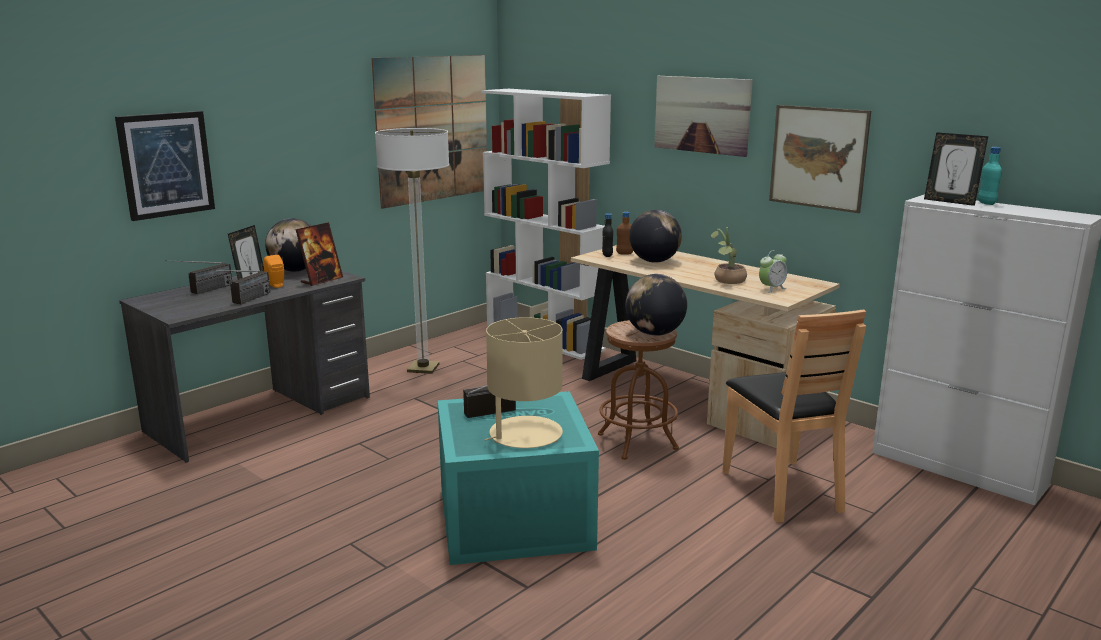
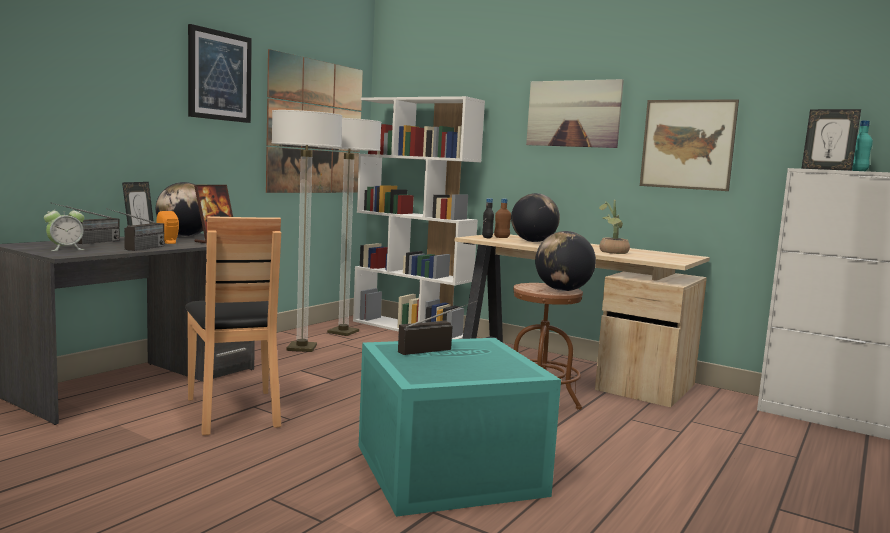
camera: 10 degrees left, 10 degrees down
(166, 164) = (60, 108): picture -> picture (219, 76)
(471, 345) = (343, 332): none -> floor lamp
(524, 434) = (474, 367): beige table lamp -> none
(771, 288) = (656, 257): alarm clock -> alarm clock (65, 249)
(782, 490) = (699, 440): brown chair -> brown chair (234, 411)

